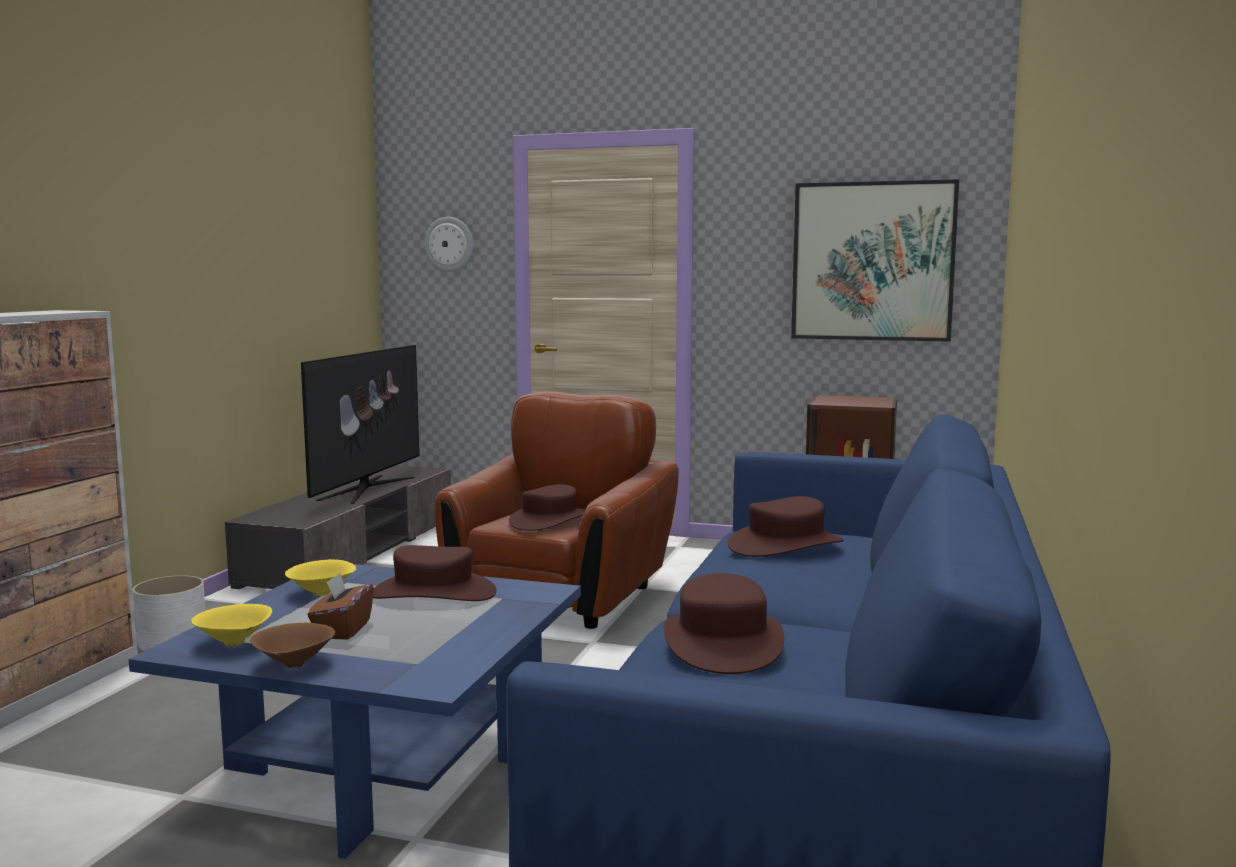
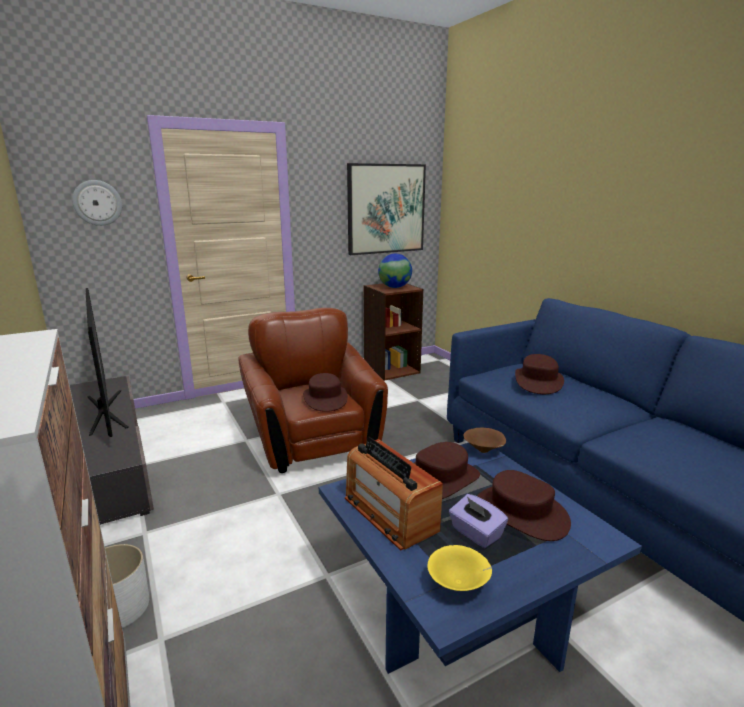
camera: 45 degrees left, 10 degrees up
(293, 665) = (530, 576): brown bowl -> brown bowl (484, 451)
(323, 593) = (389, 513): yellow bowl -> radio
(342, 630) = (475, 533): brown tissue box -> purple tissue box
(722, 643) = (675, 449): brown hat -> brown hat (520, 513)
(853, 401) = (394, 287): none -> globe

